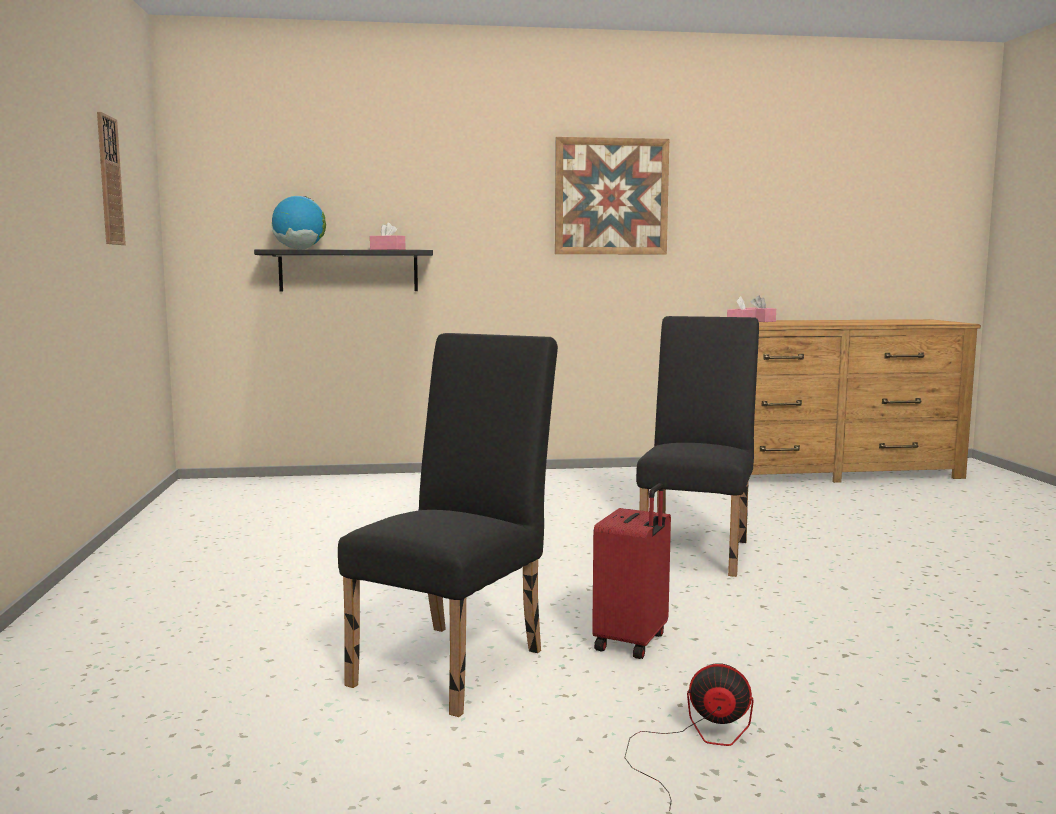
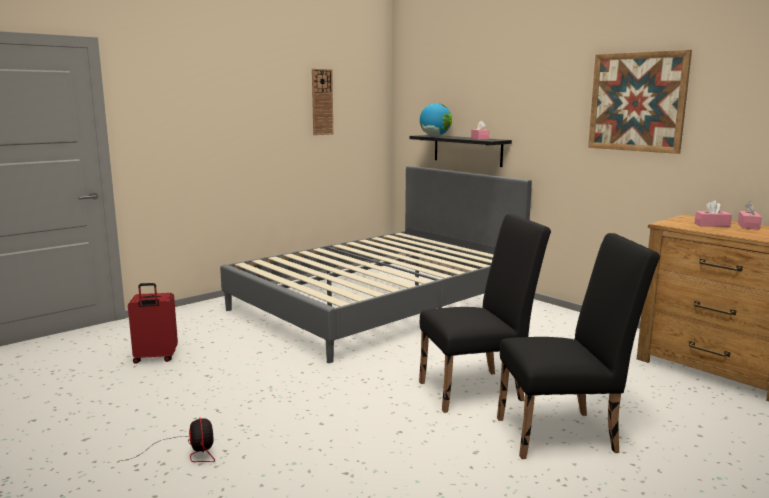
camera: 55 degrees right, 5 degrees up
(344, 523) = (379, 304): none -> grey bed
(457, 661) = (233, 378): black chair -> black chair (565, 434)
(633, 642) = (298, 409): red suitcase -> red suitcase (155, 358)

